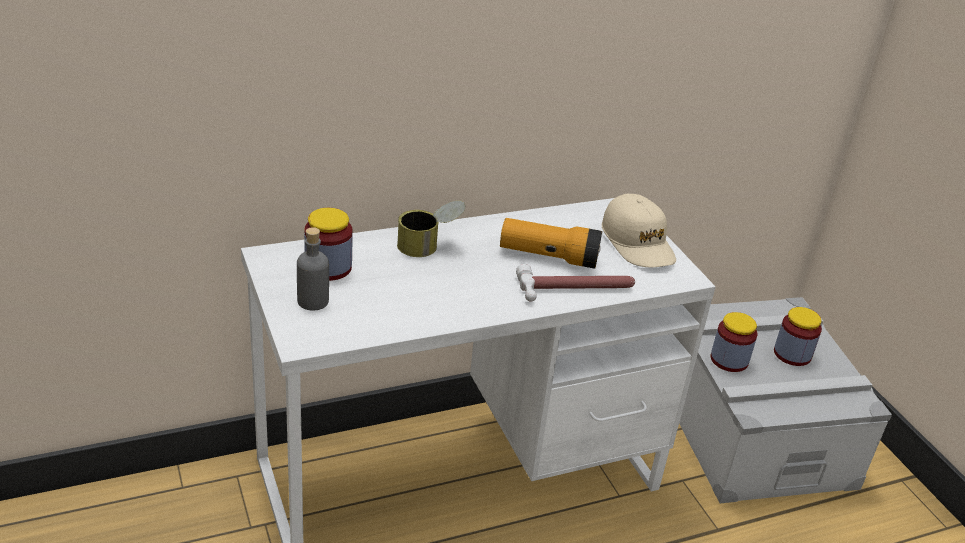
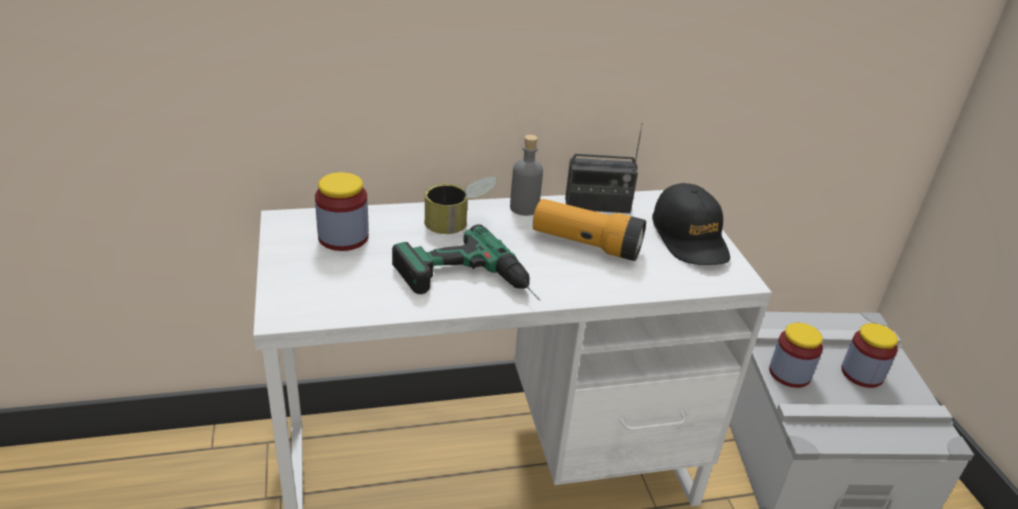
camera: 10 degrees right, 0 degrees up
(313, 301) = (313, 271): grey bottle -> grey bottle (524, 208)
(456, 302) = (469, 285): none -> power drill
(549, 219) = (597, 205): none -> radio
(577, 289) = (609, 282): hammer -> none
(638, 243) = (690, 237): beige cap -> black cap

